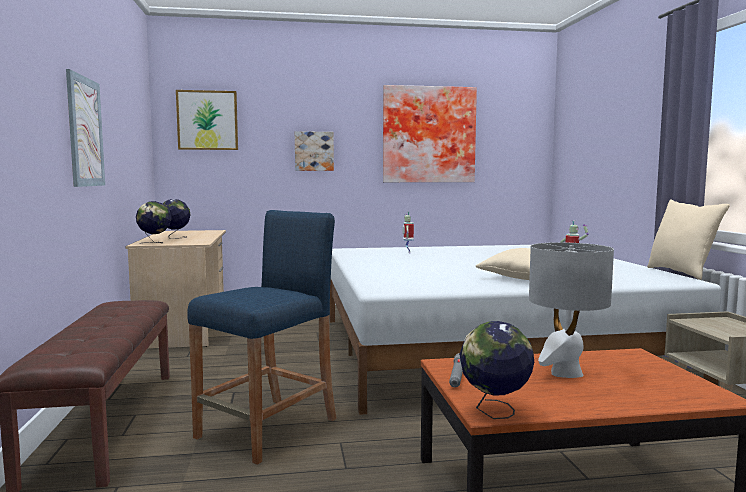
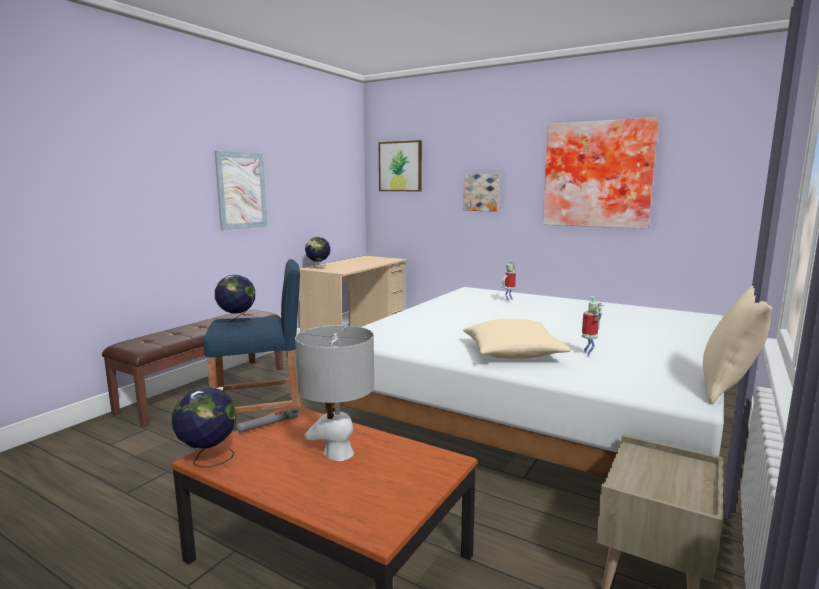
camera: 40 degrees right, 5 degrees up
(175, 237) = (347, 264): globe -> globe (237, 323)

